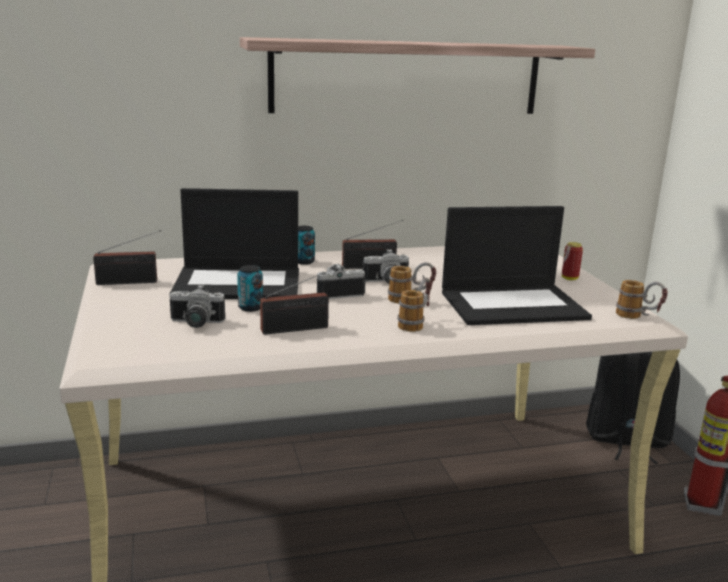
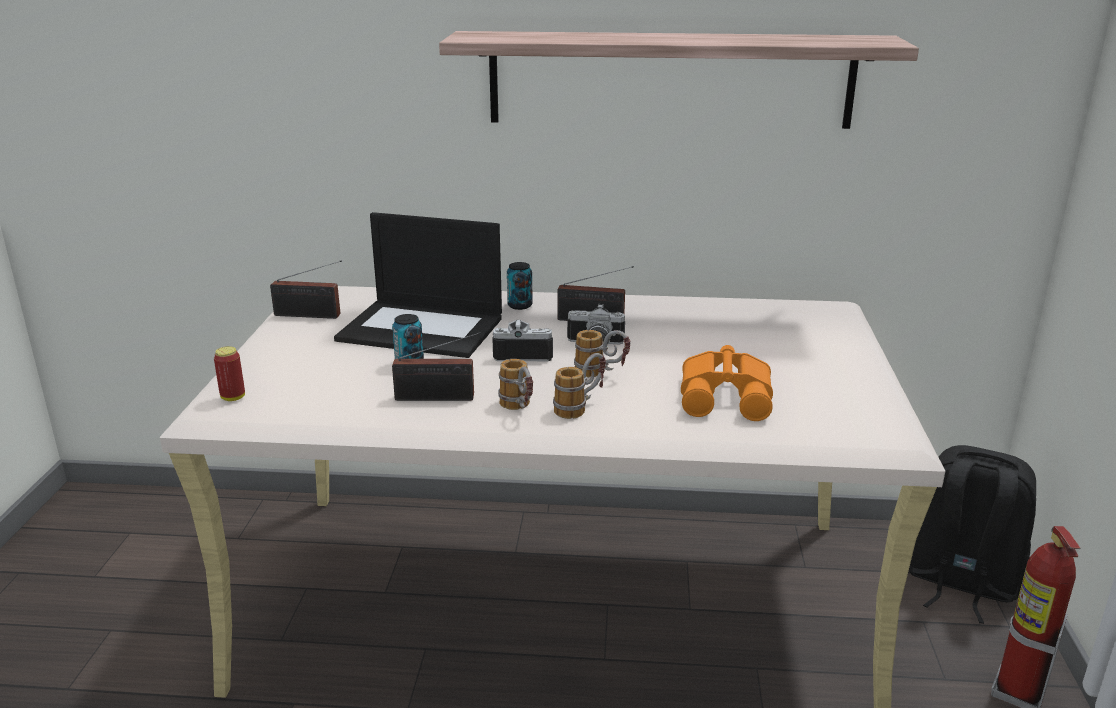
camera: 20 degrees right, 5 degrees up
(195, 324) = (335, 377): camera -> none
(513, 305) = (728, 395): laptop -> orange binoculars
(569, 278) = (841, 364): can -> can (233, 397)
(638, 318) = (884, 436): mug -> mug (520, 409)

